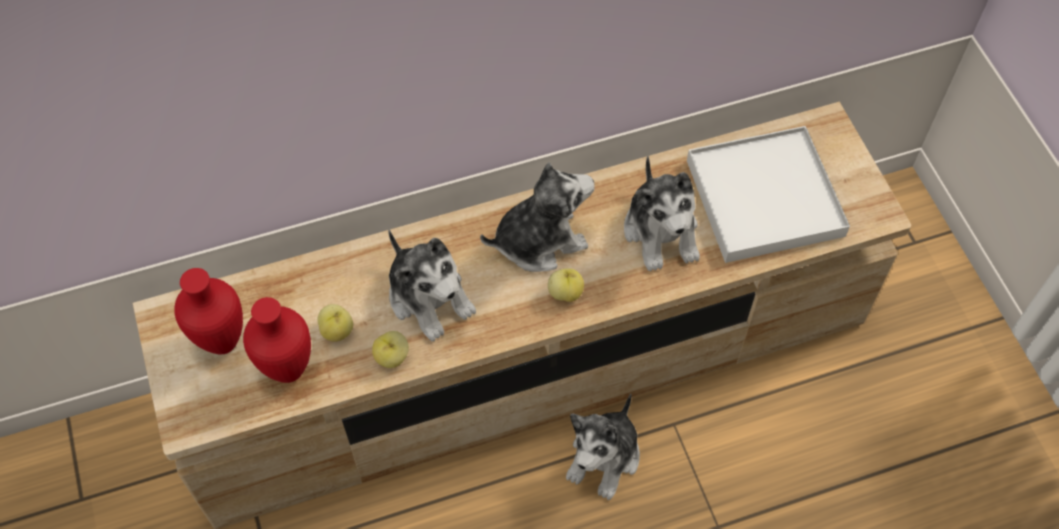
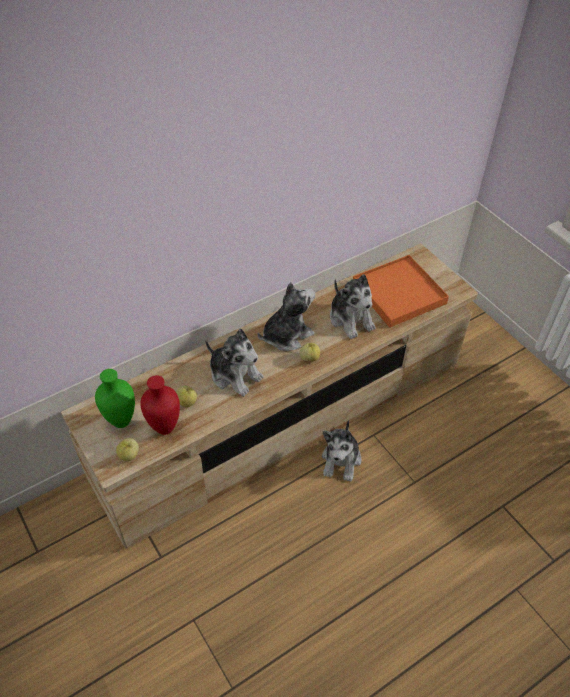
camera: 15 degrees left, 10 degrees down
(224, 341) = (122, 420): red vase -> green vase
(392, 357) = (223, 409): apple -> apple (129, 455)
(764, 198) = (398, 293): white tray -> orange tray

